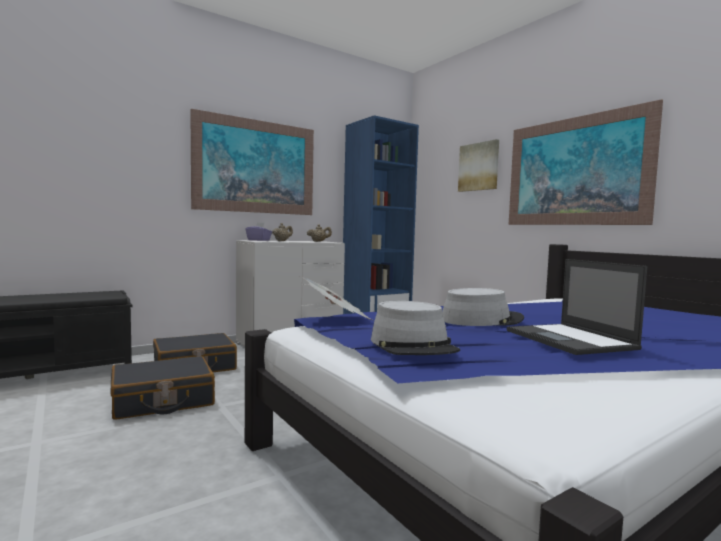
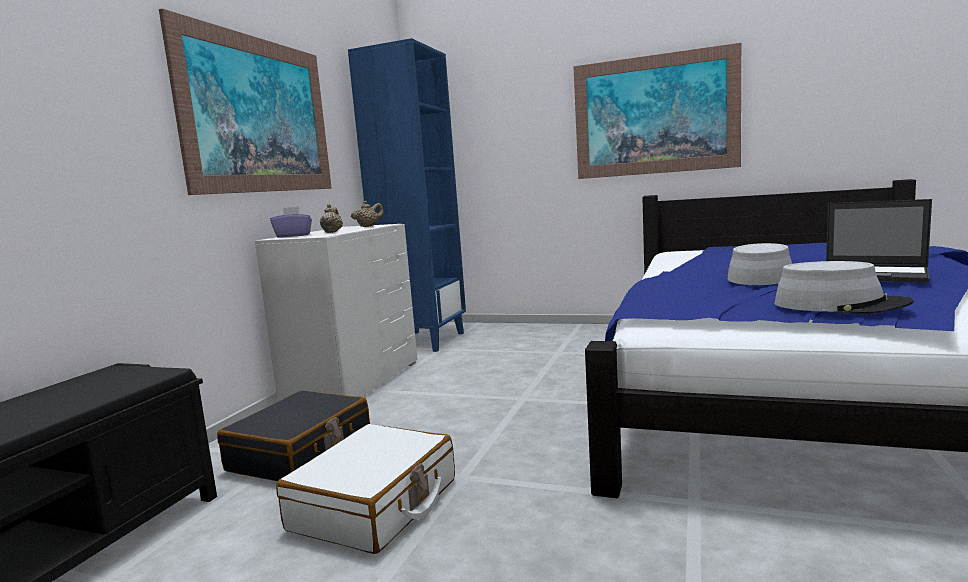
camera: 35 degrees left, 5 degrees up
(162, 401) = (375, 505): black suitcase -> white suitcase
(337, 318) = (672, 305): newspaper -> none
(479, 167) = (526, 111): picture -> none

